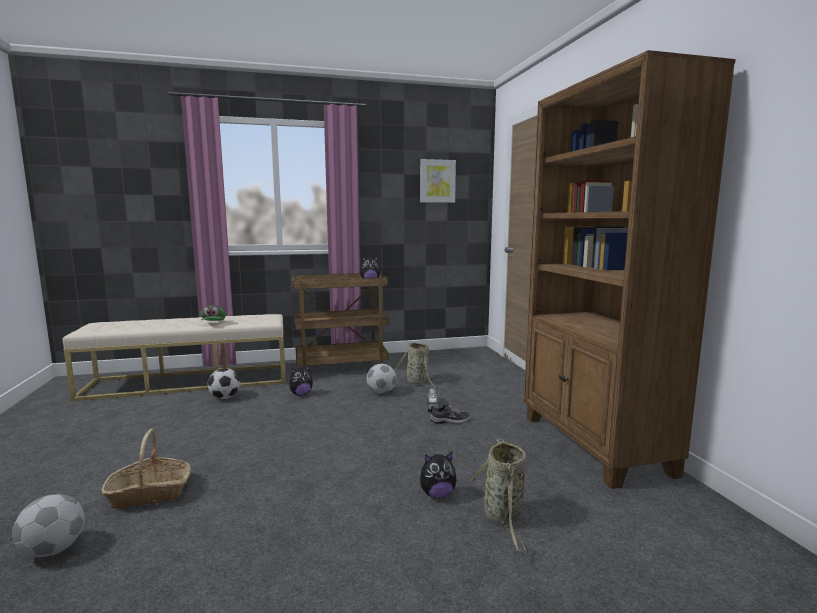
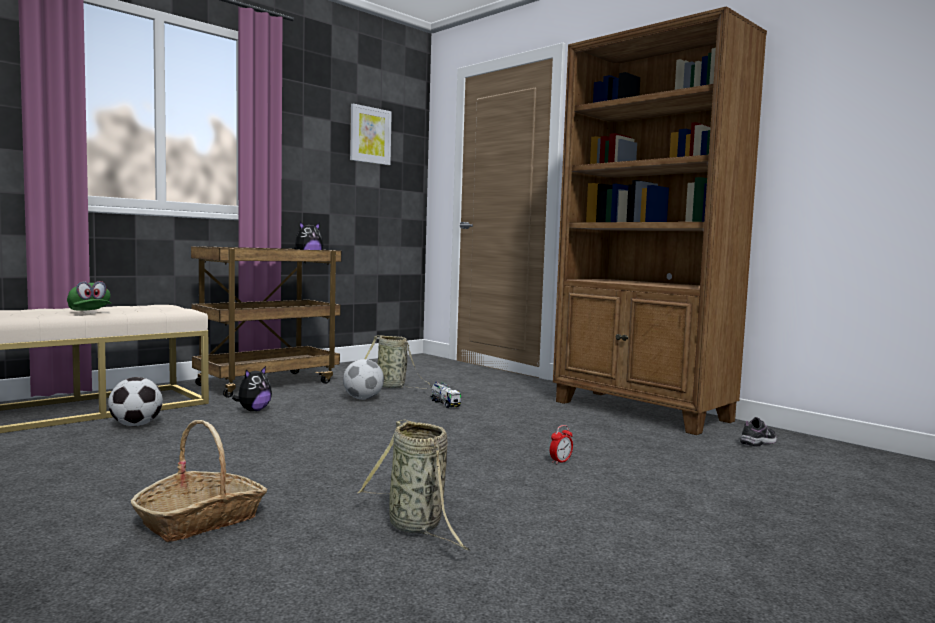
camera: 30 degrees left, 5 degrees down
(53, 549) = (151, 592): football -> none
(437, 494) = (560, 461): plush toy -> alarm clock
(450, 421) = (483, 411): shoe -> shoe (758, 442)
(503, 517) = (641, 465): basket -> basket (417, 526)

